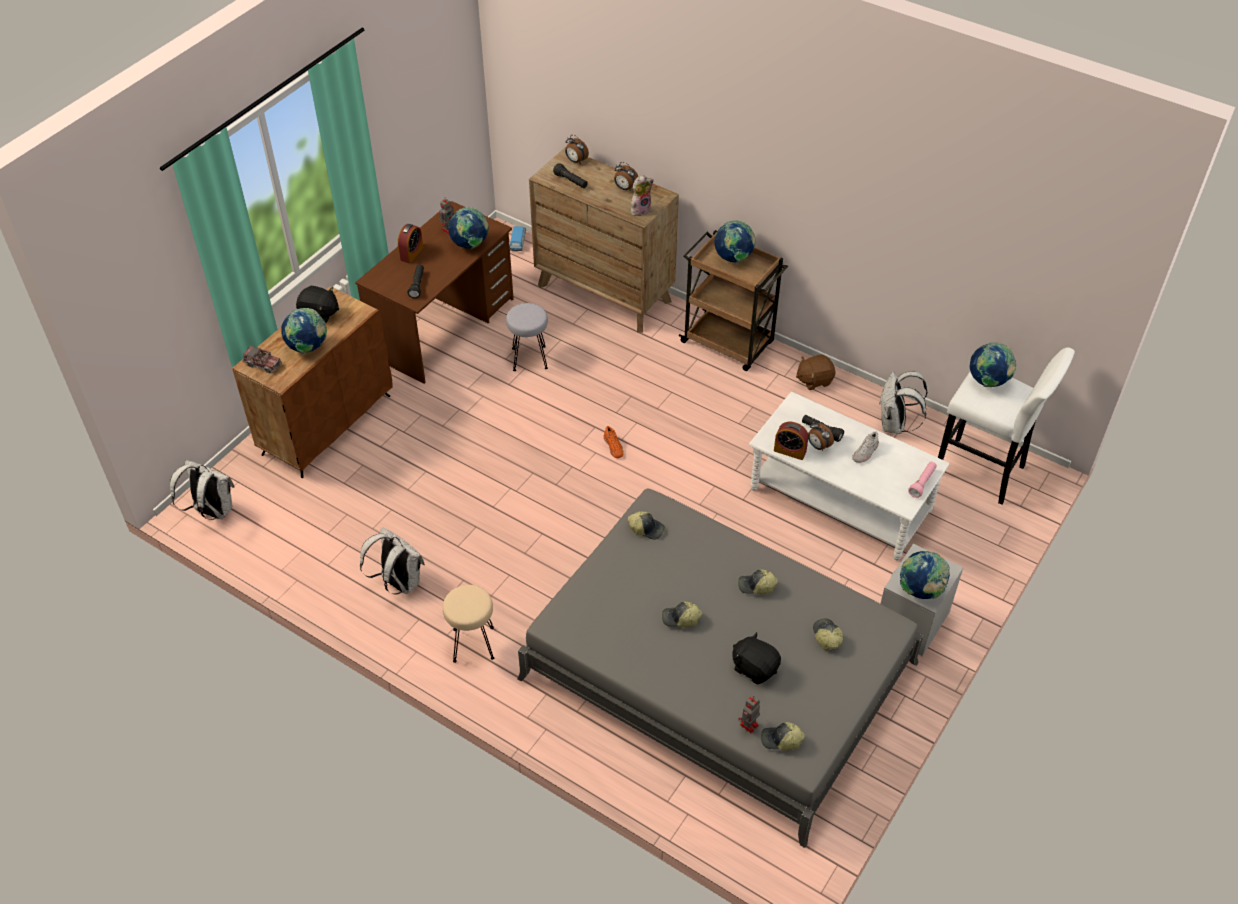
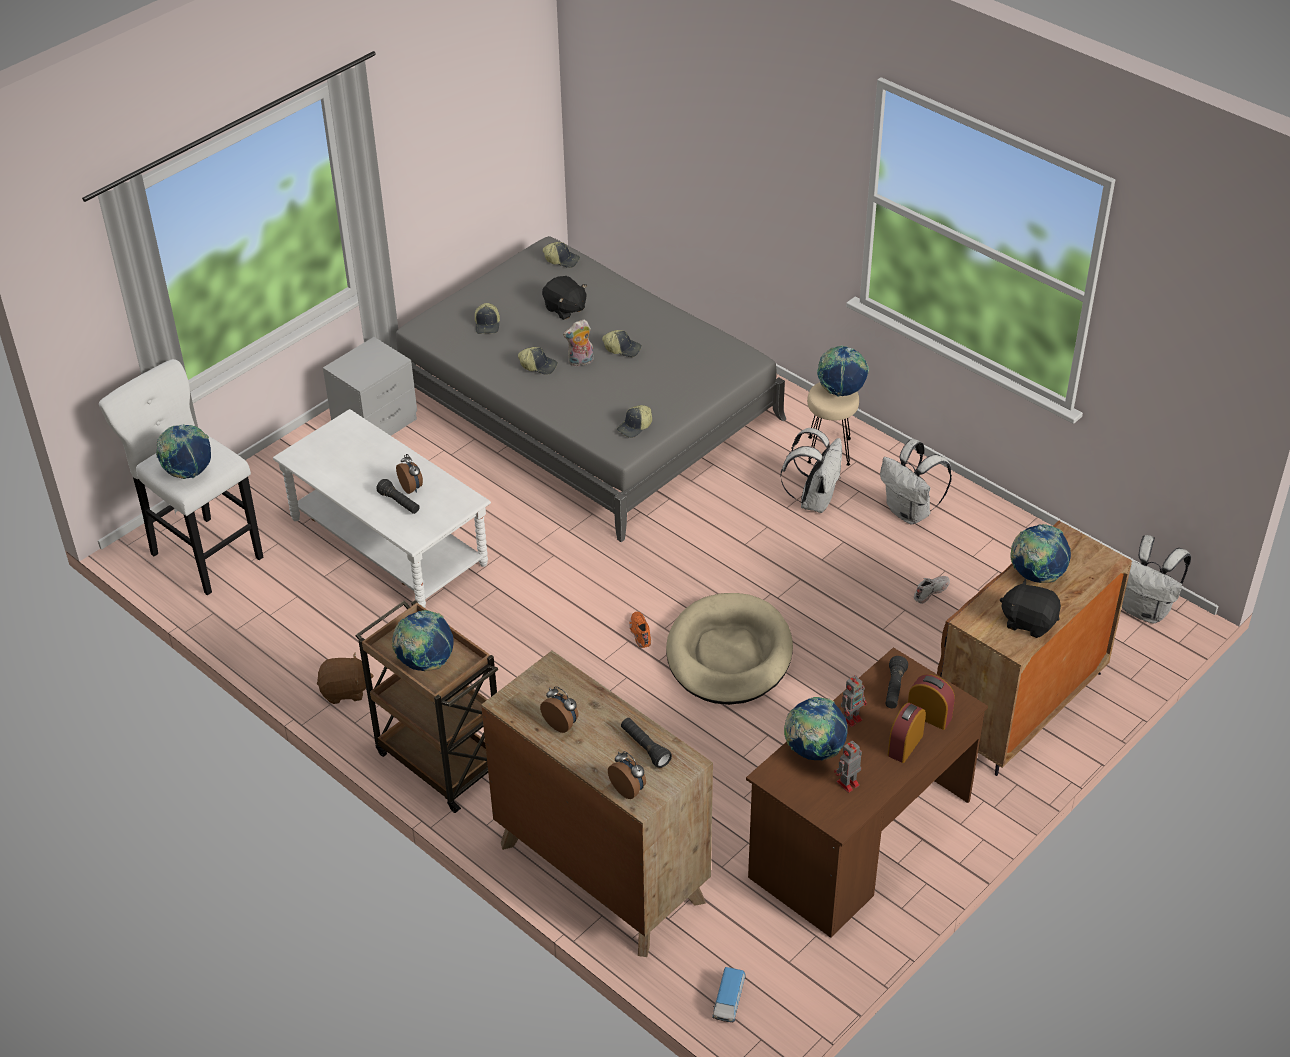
camera: 170 degrees left, 5 degrees down
(263, 364) = (1091, 560): toy truck -> none
(529, 359) = (734, 770): grey stool -> none
(543, 438) = (729, 654): none -> beige dog bed
(640, 209) = (548, 681): plush toy -> plush toy (580, 362)
(646, 528) = (635, 427): cap -> cap turned 75 degrees counterclockwise
(748, 725) = (586, 271): toy robot -> toy robot (851, 718)
(790, 451) = (446, 486): alarm clock -> alarm clock (929, 715)
(865, 452) = (361, 476): white shoe -> white shoe (931, 591)
(894, 425) = (274, 619): white backpack -> white backpack (814, 500)
(920, 590) = (377, 353): globe -> globe (841, 391)
(922, 483) = (316, 439): pink flashlight -> none

